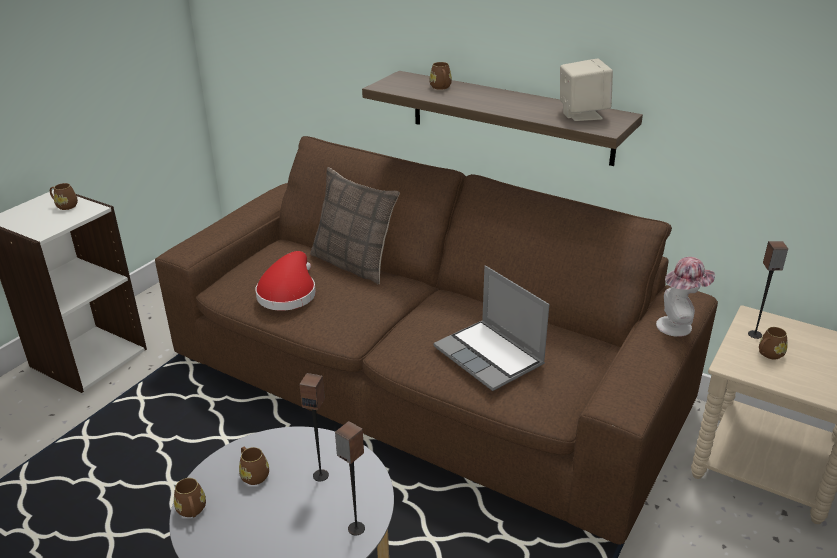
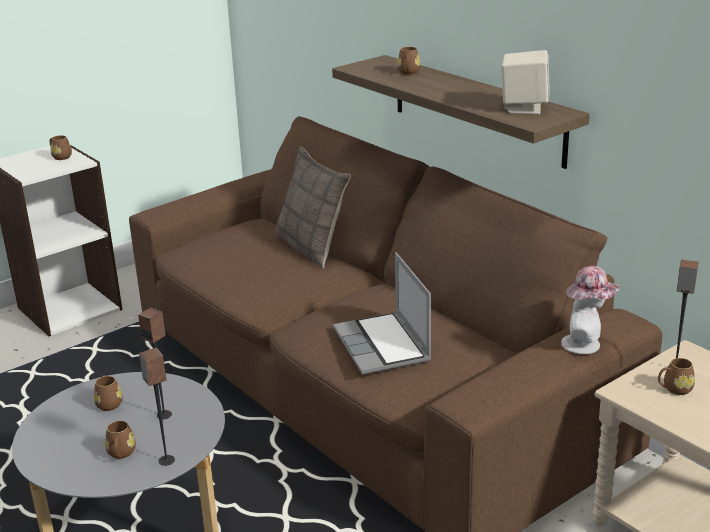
camera: 20 degrees right, 5 degrees down
(192, 511) = (43, 420): brown mug -> brown mug (121, 454)
(288, 293) = (232, 263): red hat -> none

